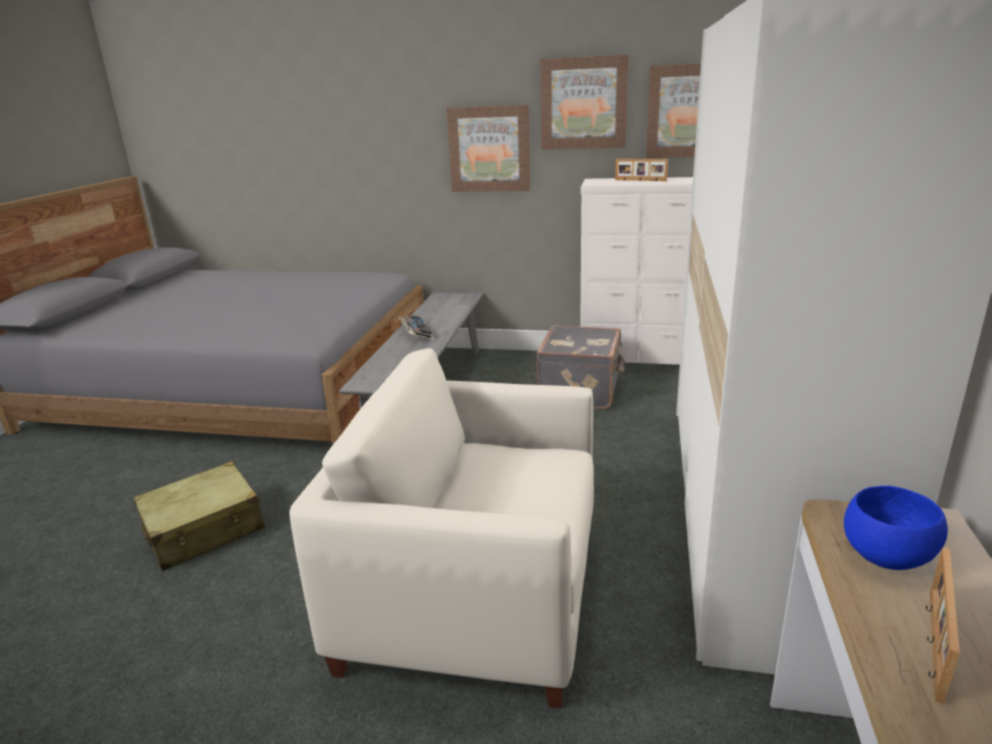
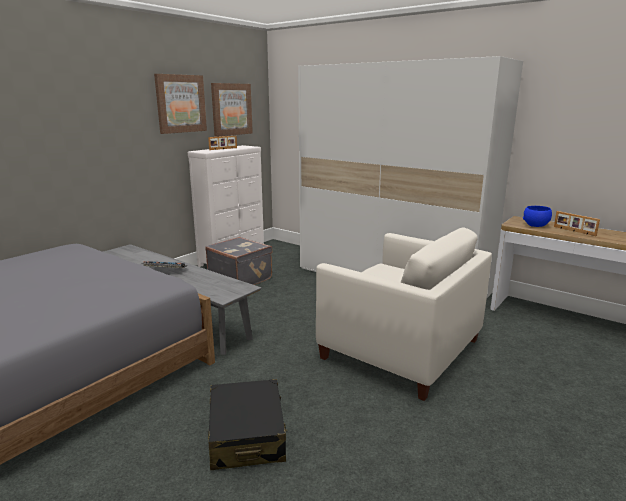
camera: 65 degrees left, 5 degrees down
(204, 530) = (247, 435): beige suitcase -> black suitcase
(474, 596) = (401, 348): white armchair -> white armchair turned 90 degrees counterclockwise
(489, 149) = (126, 135): picture -> none

